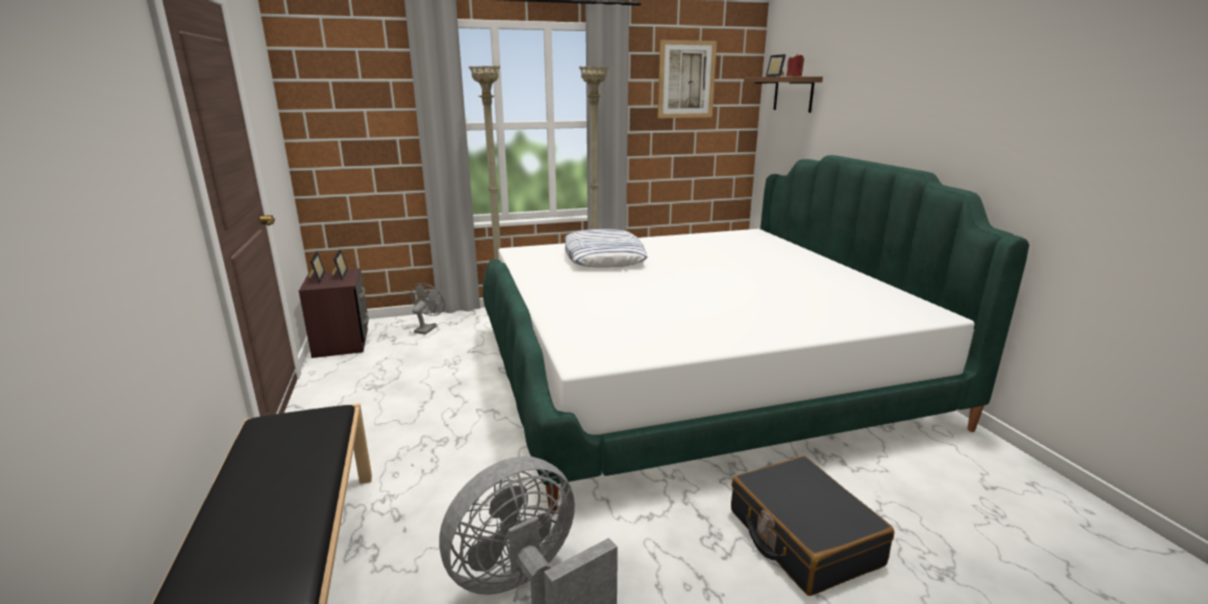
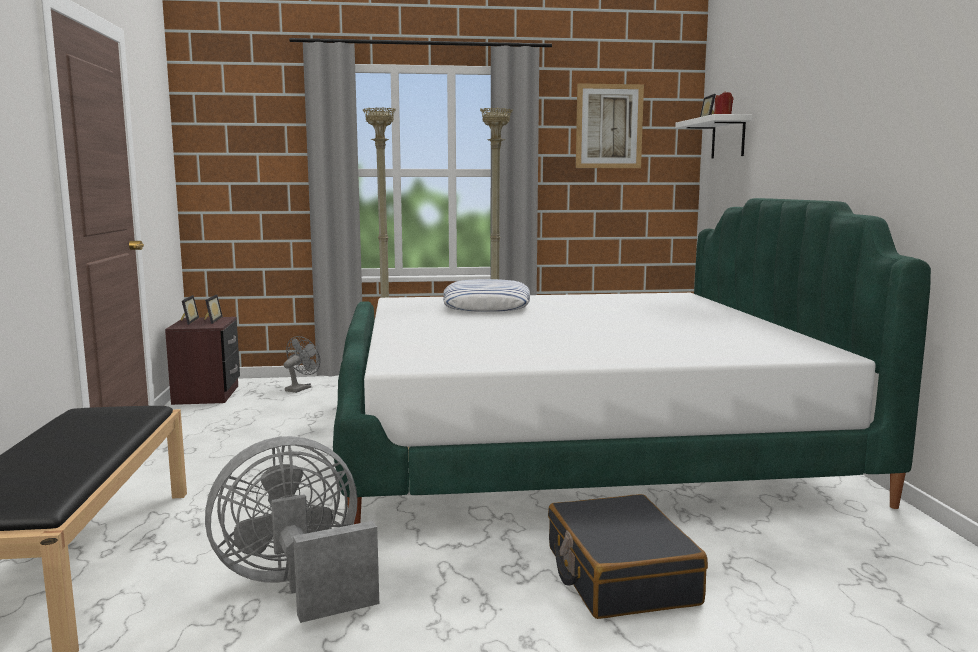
camera: 10 degrees right, 10 degrees down
(793, 94) = (728, 138): brown shelf -> white shelf

